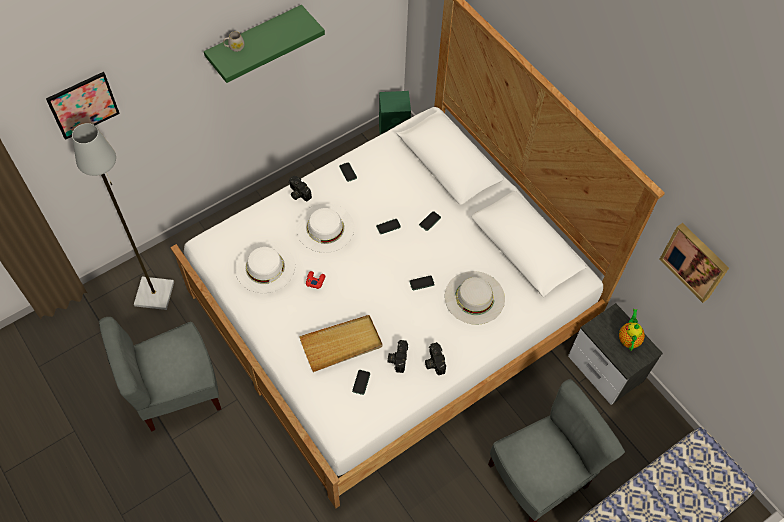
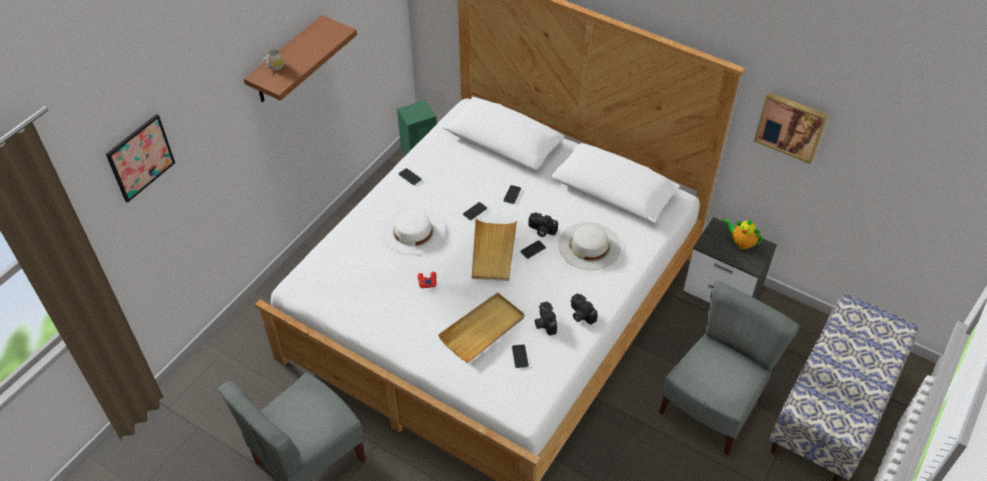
camera: 20 degrees left, 10 degrees down
(155, 293) = (240, 373): grey floor lamp -> none
(255, 41) = (287, 61): green shelf -> brown shelf
(265, 267) = (369, 285): white hat -> none
(298, 193) = (369, 210): camera -> camera (541, 230)
(385, 272) = (493, 252): none -> beige tray
(628, 338) = (741, 242): teapot -> teapot turned 45 degrees counterclockwise

